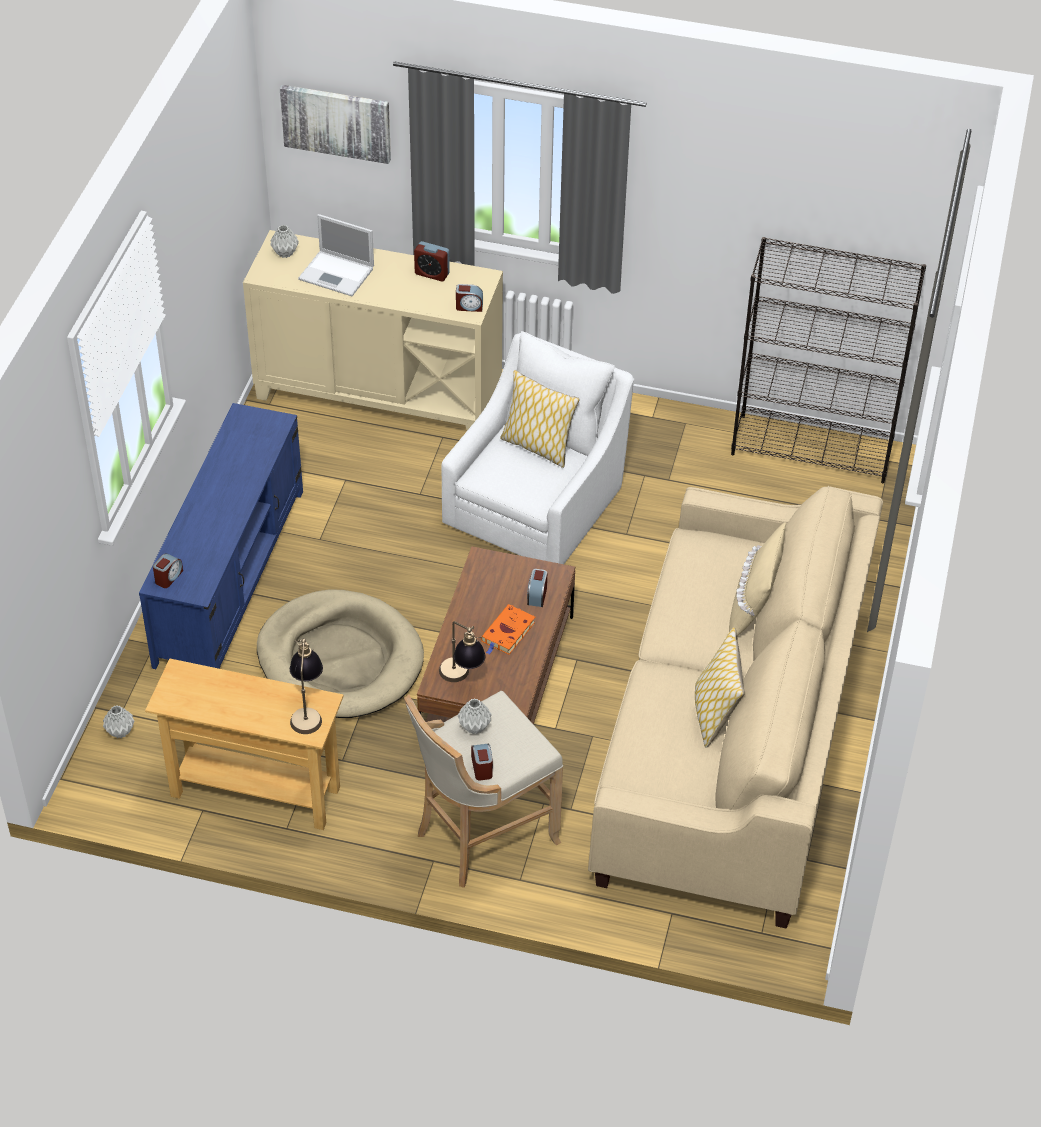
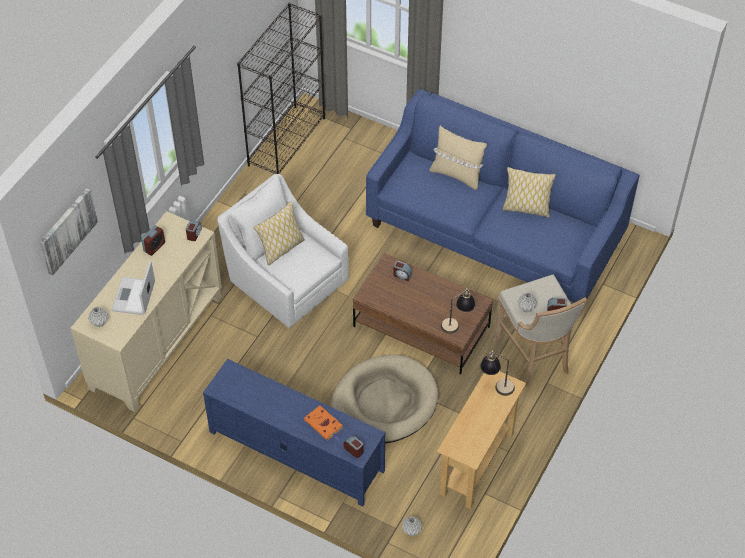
camera: 75 degrees left, 5 degrees up
(337, 274) = (133, 297): laptop -> laptop turned 150 degrees clockwise
(507, 633) = (427, 295): orange book -> orange book (324, 425)
(730, 743) = (495, 232): beige sofa -> blue sofa

